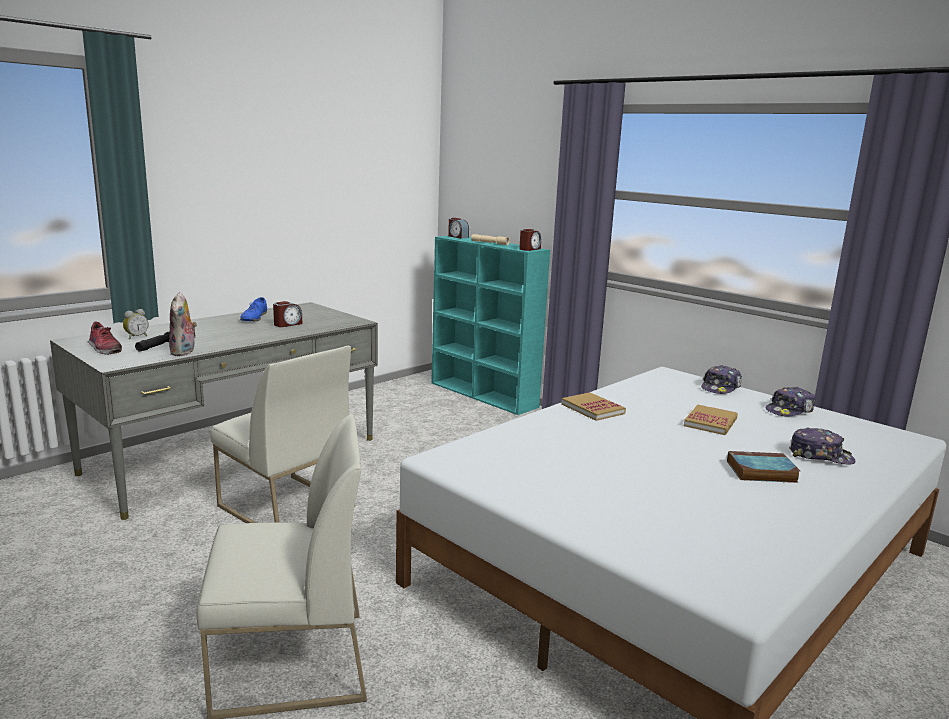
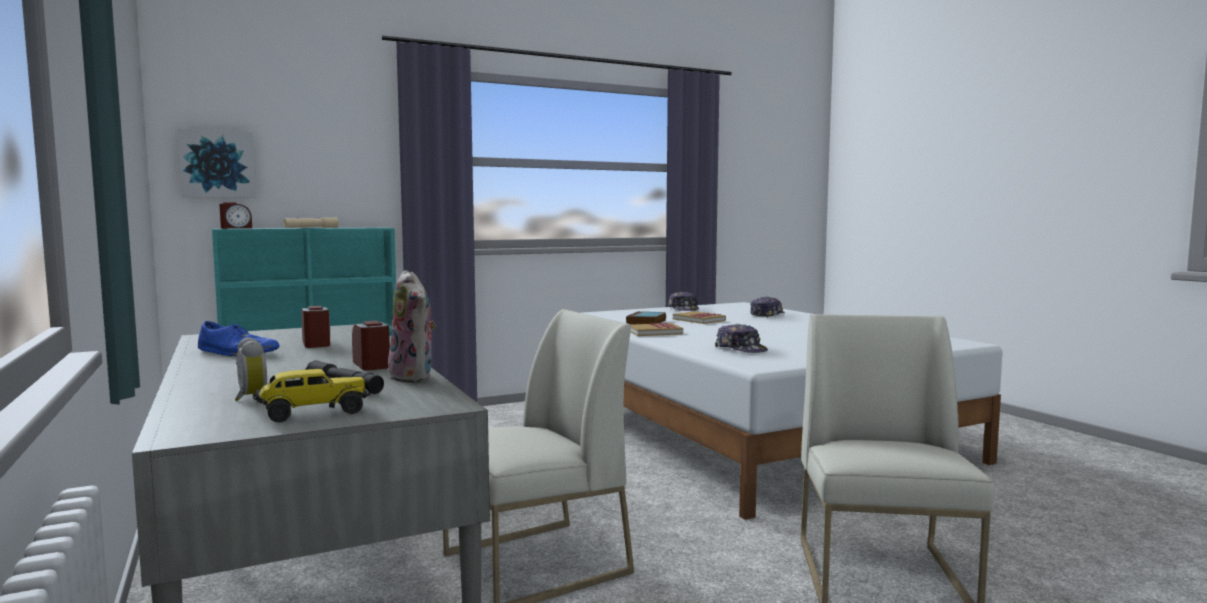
camera: 70 degrees left, 10 degrees down
(103, 349) = (313, 413): shoe -> toy truck
(184, 352) = (415, 377): plush toy -> plush toy turned 45 degrees clockwise
(466, 189) = (217, 164): none -> picture
(529, 249) = (376, 227): alarm clock -> alarm clock (372, 365)
(720, 388) = (625, 311): cap -> cap (741, 349)
(760, 472) = (792, 323): book -> book (646, 322)

